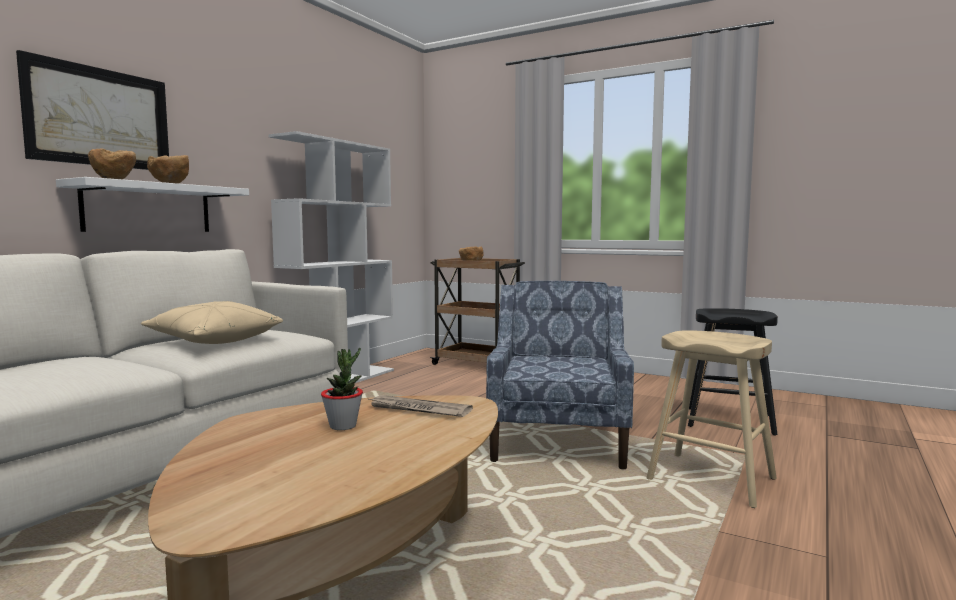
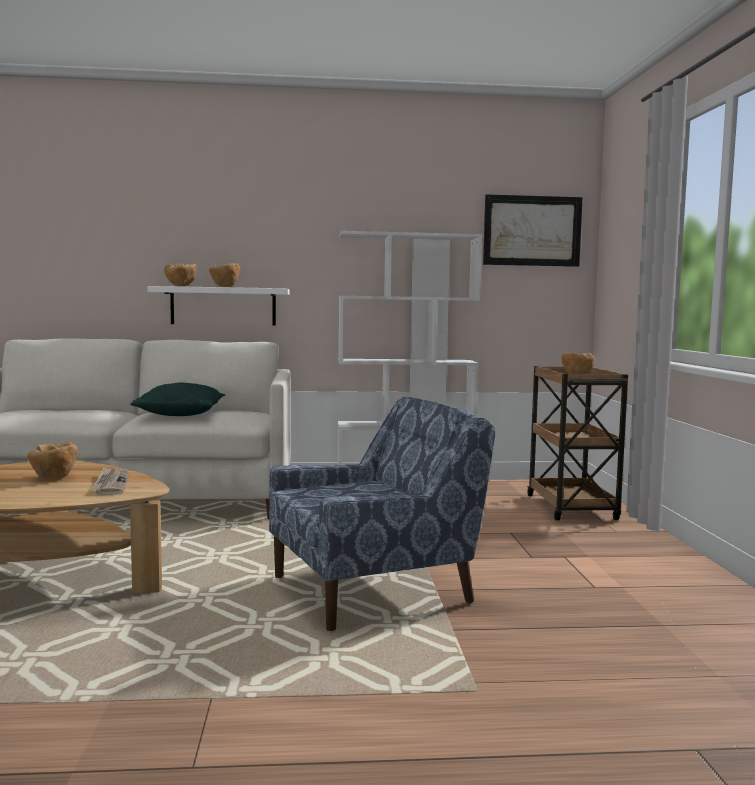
camera: 55 degrees right, 0 degrees up
(99, 117) = (189, 239): picture -> picture (532, 231)
(213, 341) = (180, 414): beige pillow -> green pillow
(343, 426) = (54, 478): potted plant -> brown bowl
(710, 479) = (359, 678): beige stool -> none
(728, 421) = (619, 665): black stool -> none

